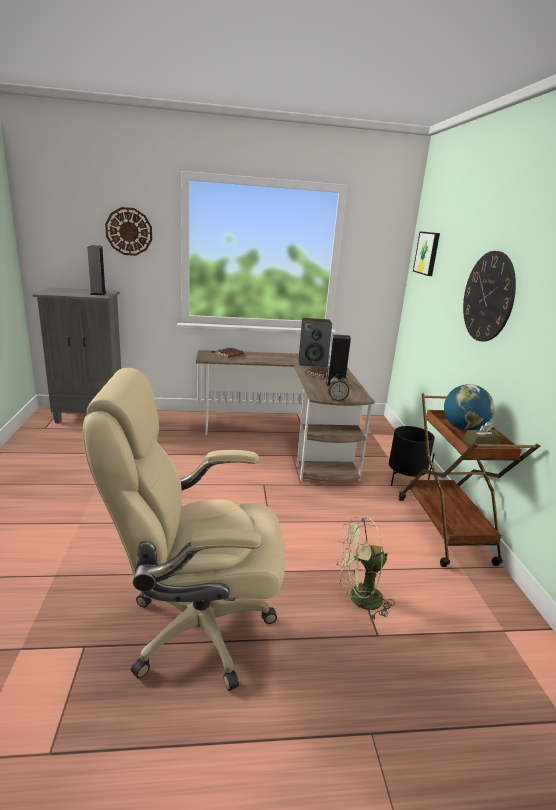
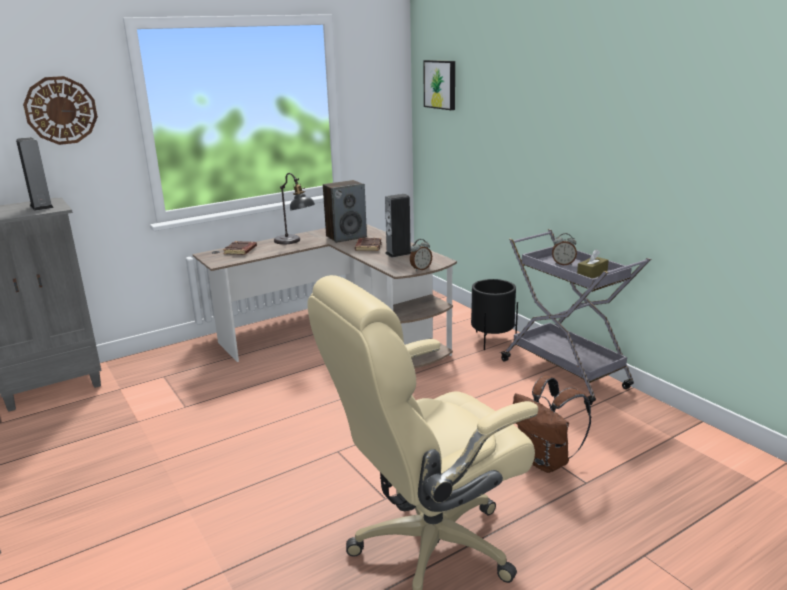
camera: 25 degrees left, 0 degrees up
(272, 358) = (295, 242): none -> grey table lamp
(359, 599) = (546, 461): green fan -> brown backpack
(444, 530) = (564, 374): brown cart -> grey cart
(463, 428) = (563, 264): globe -> alarm clock
(488, 297) = (546, 125): wall clock -> none

